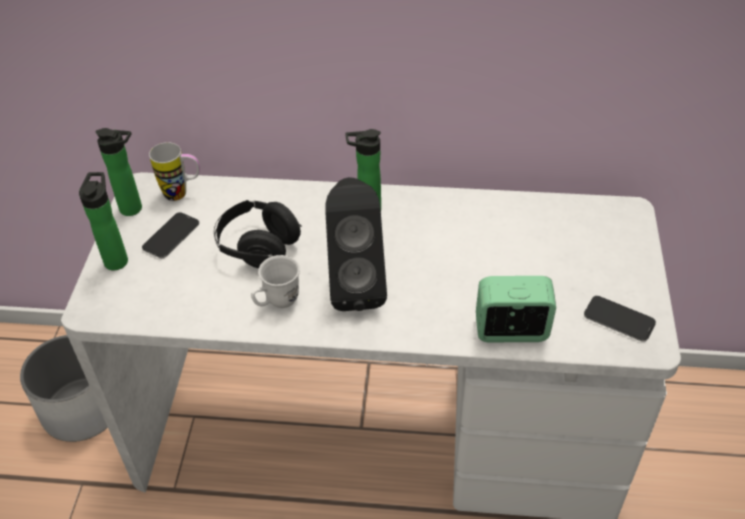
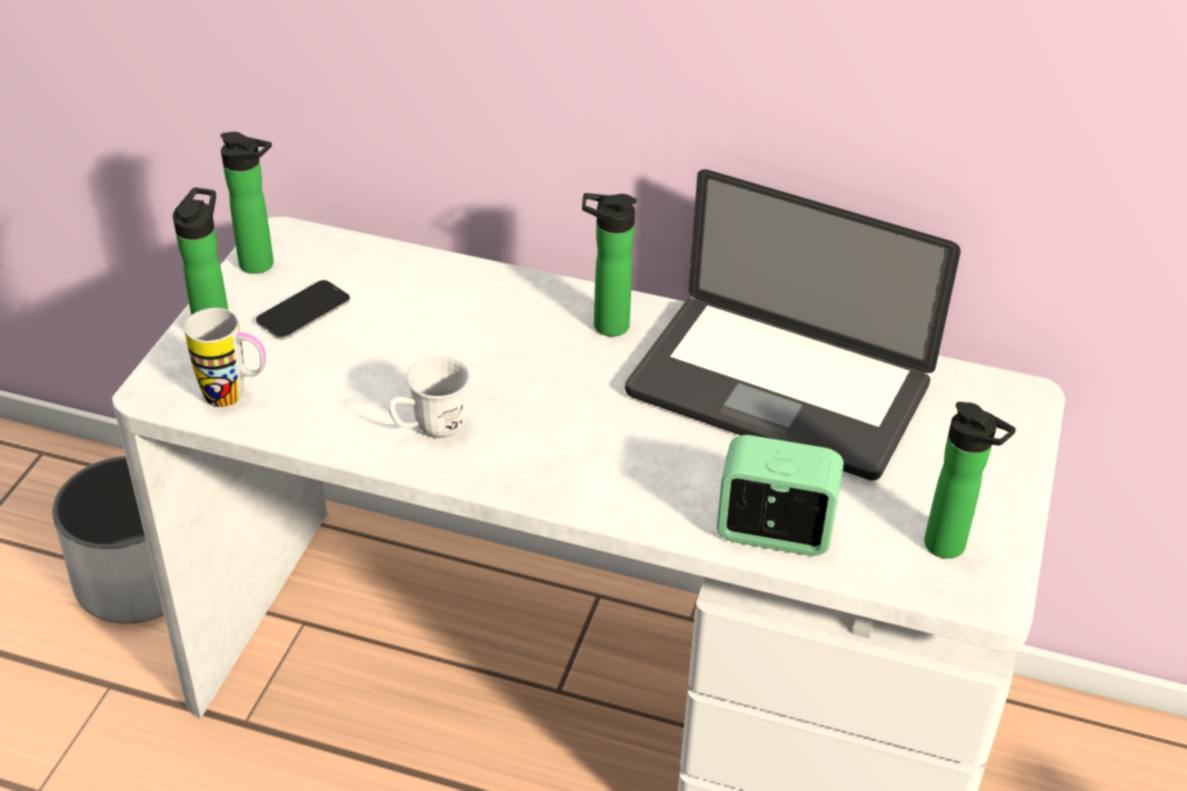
camera: 10 degrees right, 5 degrees down
(182, 193) = (338, 256): mug -> mug (236, 397)
(258, 247) = (426, 349): black headphones -> none
(356, 285) = (556, 427): black speaker -> none
(484, 234) = (778, 390): none -> laptop
(619, 319) = (950, 548): phone -> bottle

